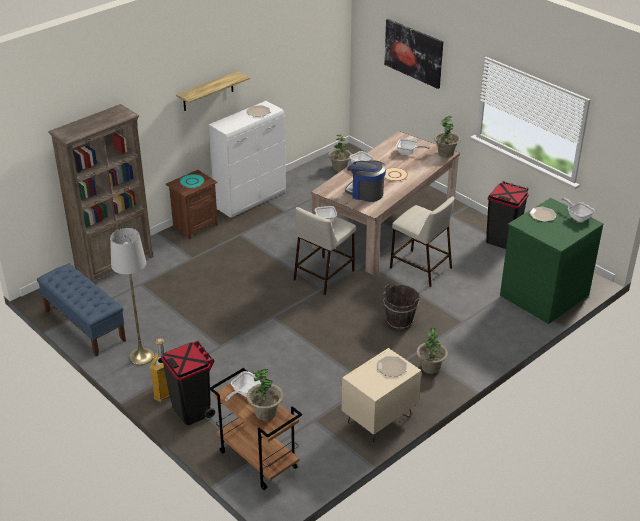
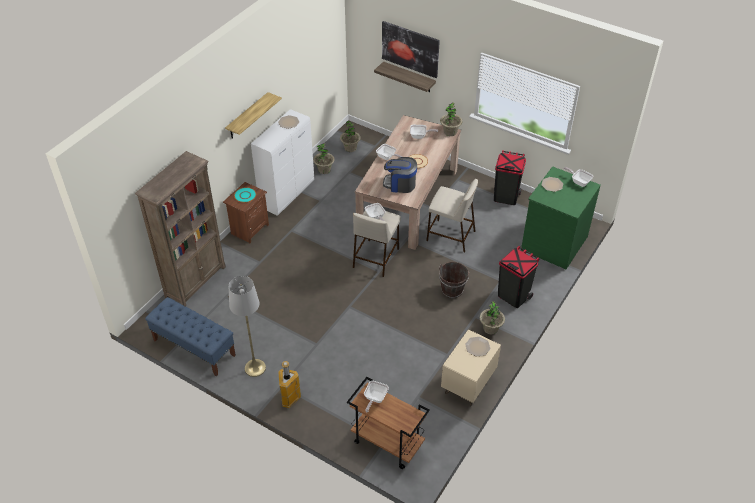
camera: 15 degrees left, 10 degrees up
(192, 410) = (317, 409): black trash can -> black trash can (513, 296)
(265, 413) = (398, 413): potted plant -> potted plant (324, 170)
(411, 88) = (409, 77): none -> shelf

